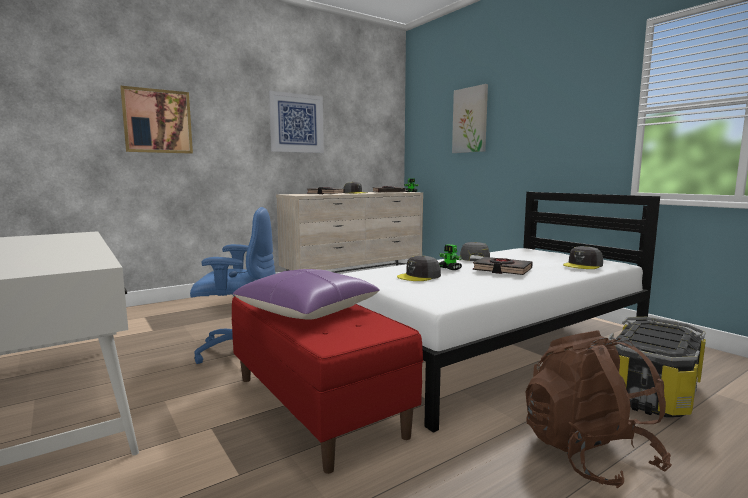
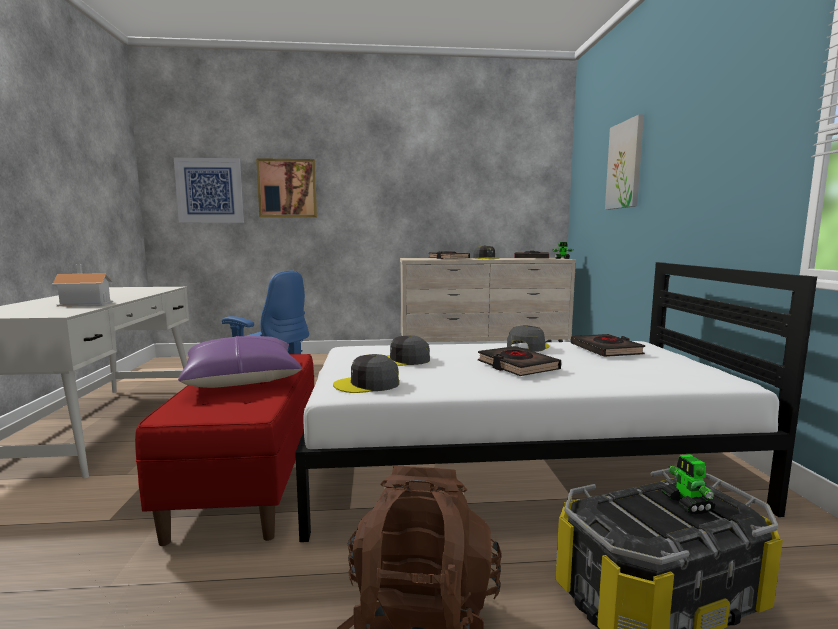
camera: 30 degrees right, 0 degrees up
(60, 254) = (85, 303): none -> toy house
(296, 123) = (426, 182): picture -> picture (210, 190)
(450, 268) = (462, 356): toy robot -> toy robot (687, 504)
(521, 255) = (606, 350): none -> black book
(583, 265) = (650, 376): grey cap -> grey cap (367, 384)

